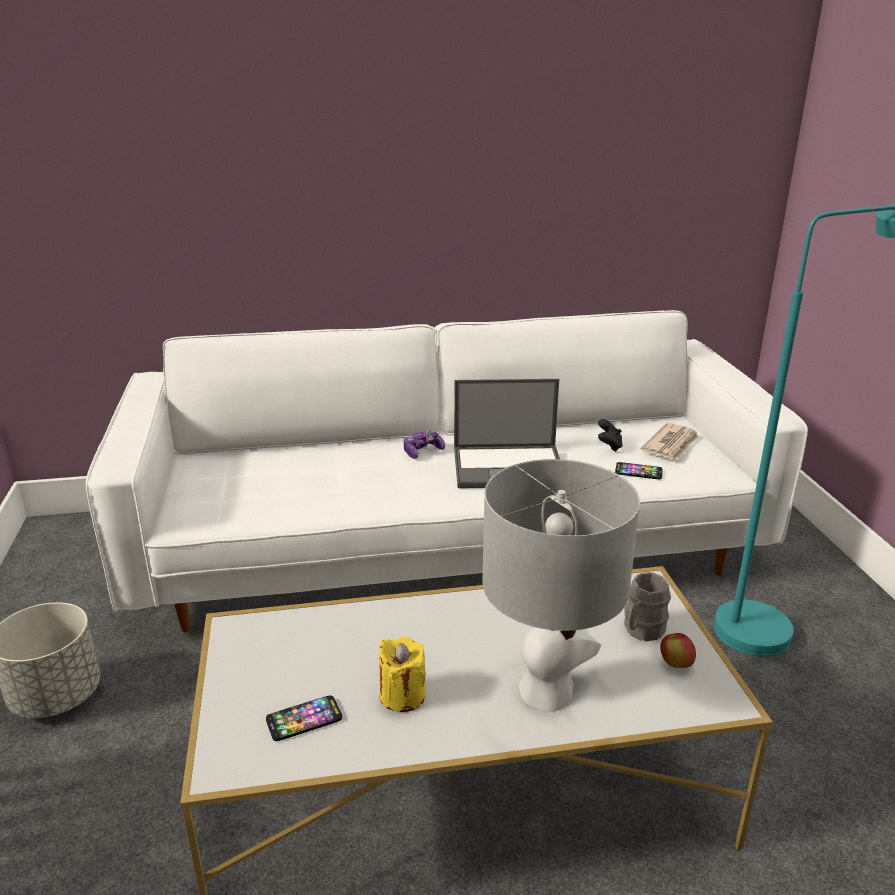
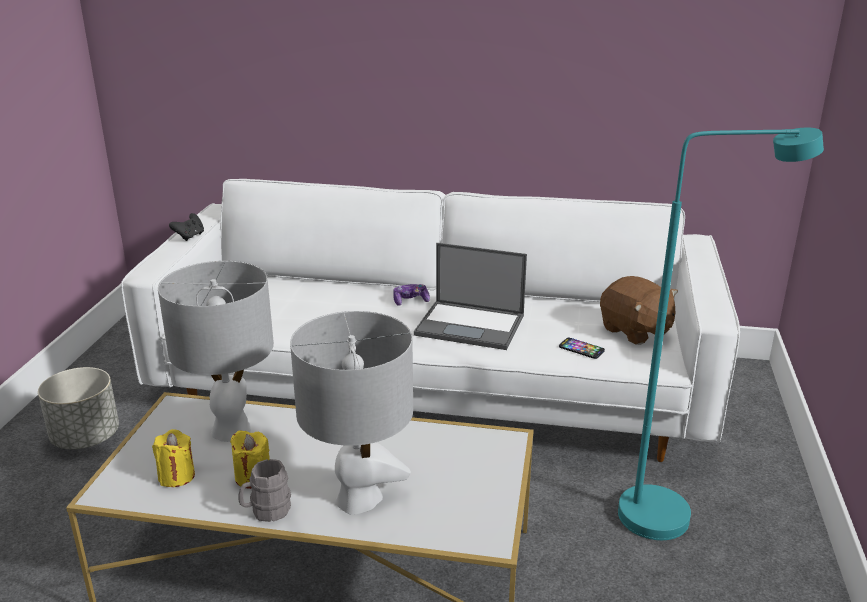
camera: 20 degrees right, 0 degrees up
(304, 719) = (176, 476): phone -> yellow candle
(330, 641) = (232, 429): none -> grey table lamp
(609, 446) = (575, 323): black game controller -> black game controller (189, 236)
(641, 631) = (470, 474): grey mug -> grey mug (266, 511)
(671, 445) = (635, 331): newspaper -> brown plush toy
(675, 664) = (475, 505): apple -> none

